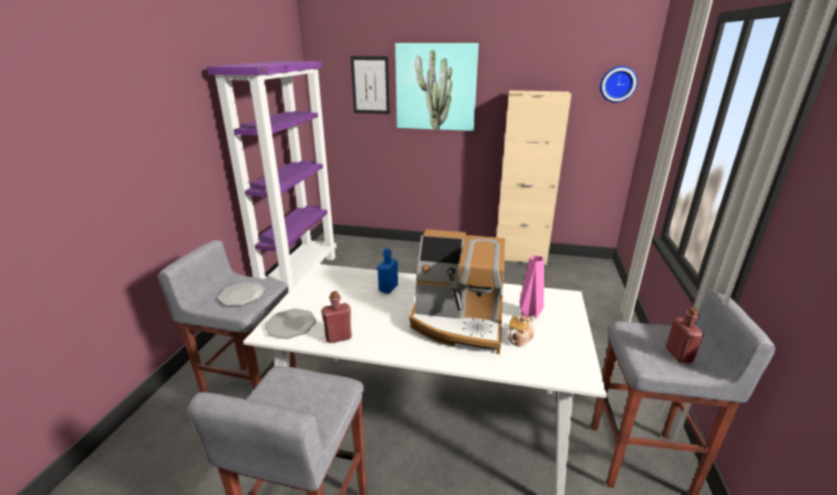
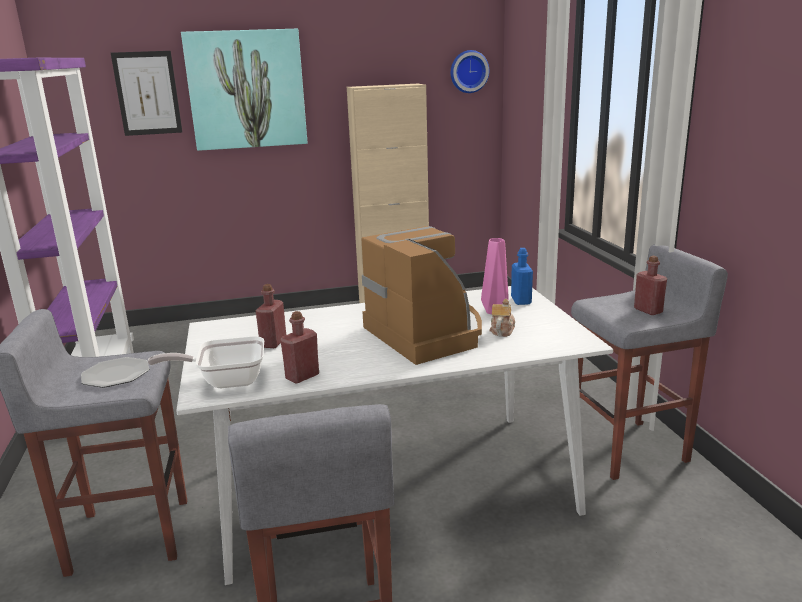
camera: 25 degrees left, 5 degrees down
(290, 324) = (226, 381): plate -> frying pan
(347, 298) = (273, 343): none -> red bottle
(388, 288) = (316, 324): blue bottle -> blue bottle (521, 300)
(458, 322) = (427, 333): coffee machine -> coffee machine turned 105 degrees counterclockwise

